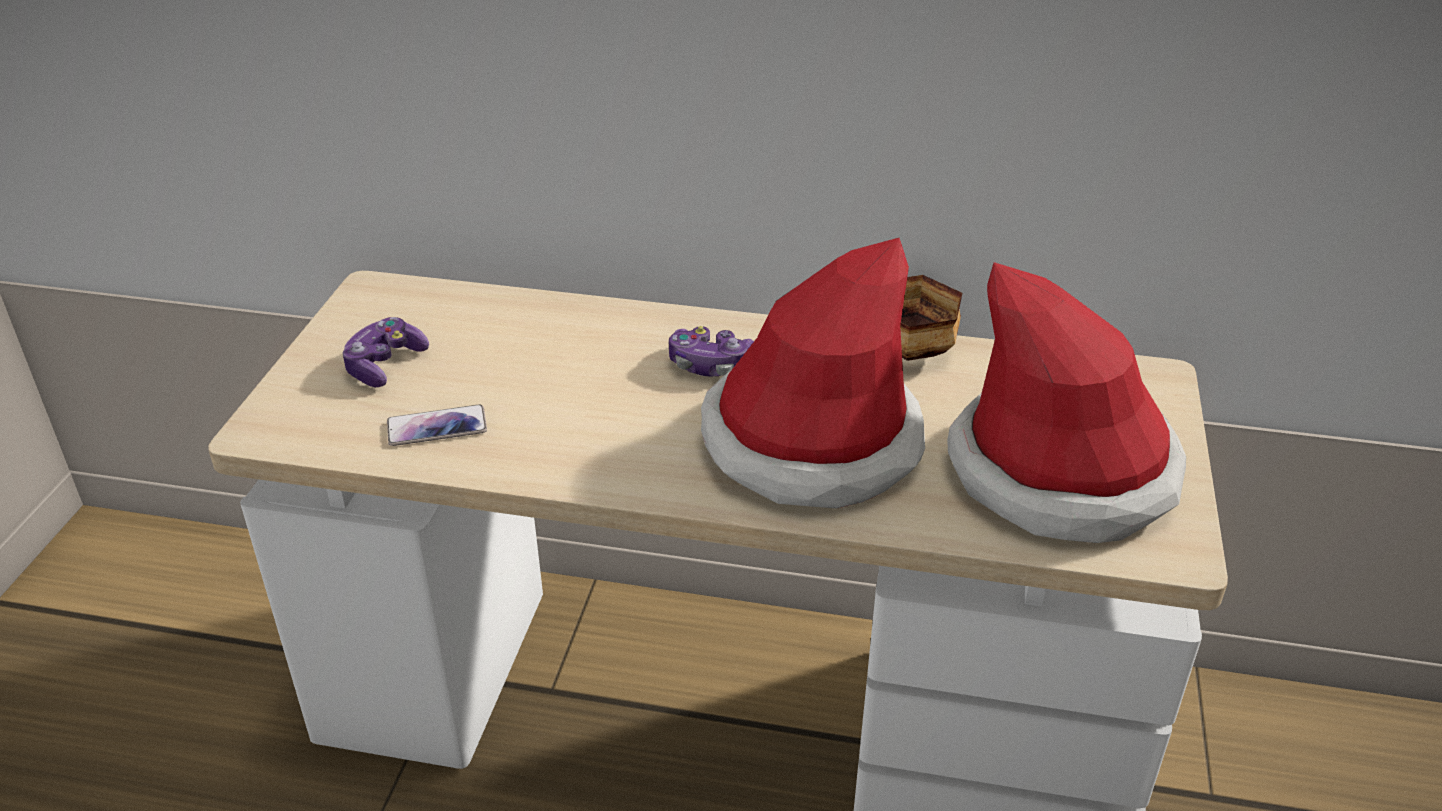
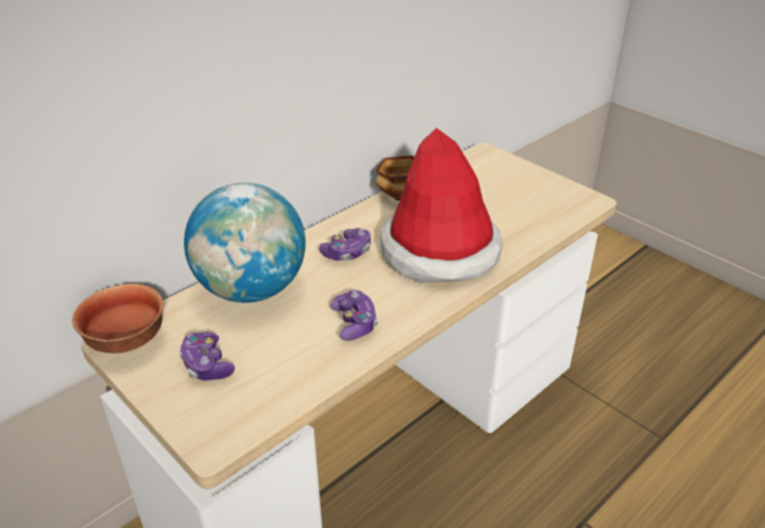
camera: 55 degrees left, 0 degrees up
(379, 294) = (125, 341): none -> bowl
(437, 427) = (295, 365): phone -> none
(551, 329) = (252, 289): none -> globe
(562, 437) = (354, 323): none -> game controller
(1061, 472) = (522, 201): hat -> none

